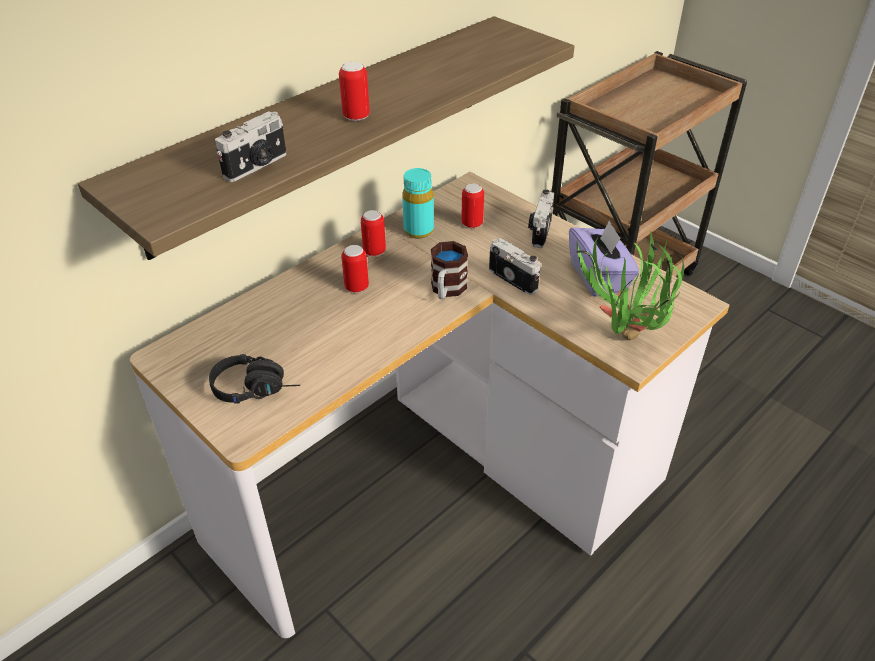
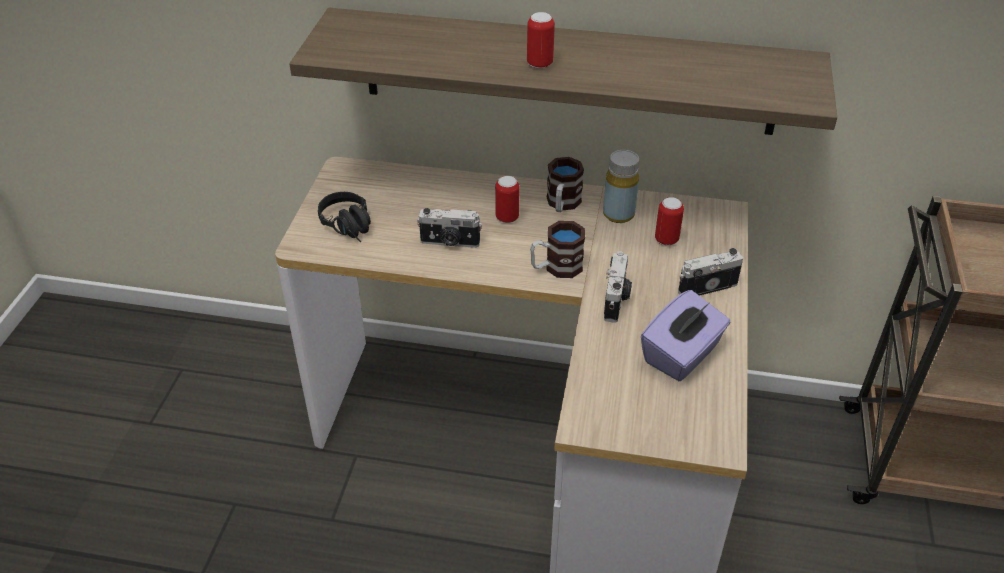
camera: 55 degrees right, 0 degrees up
(257, 166) = (419, 57): camera -> camera (450, 242)
(374, 251) = (562, 204): can -> mug
(418, 231) = (618, 214): turquoise bottle -> yellow bottle
(622, 344) = (597, 409): potted plant -> none

